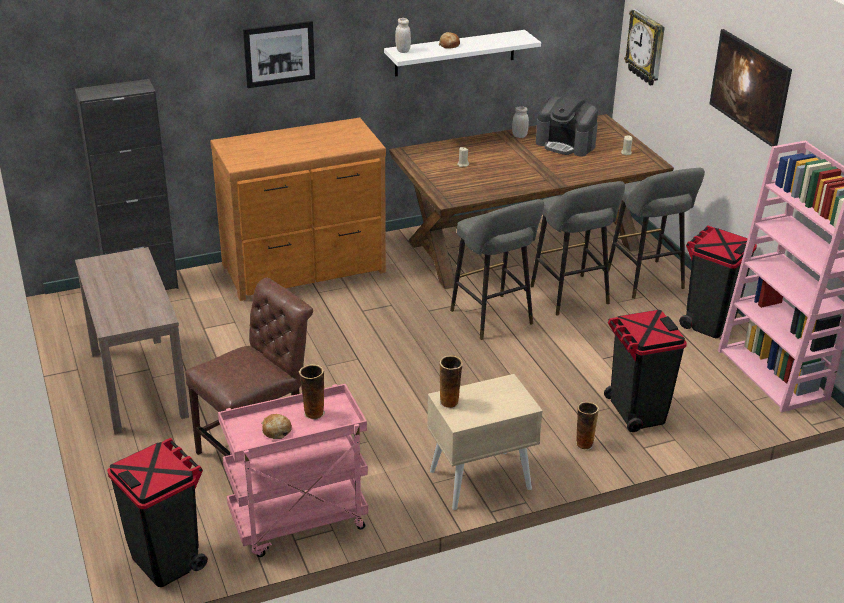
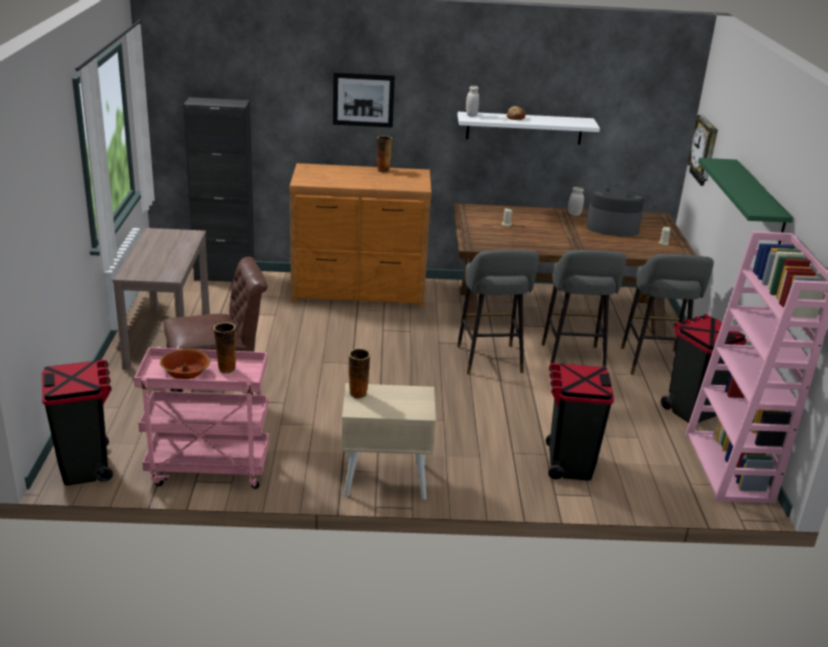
camera: 20 degrees right, 5 degrees down
(276, 431) = (186, 373): bread -> bowl
(566, 144) = (612, 227): coffee machine -> coffee machine turned 135 degrees clockwise
(583, 444) = (500, 476): vase -> vase (383, 170)
(746, 106) = (759, 202): picture -> green shelf

